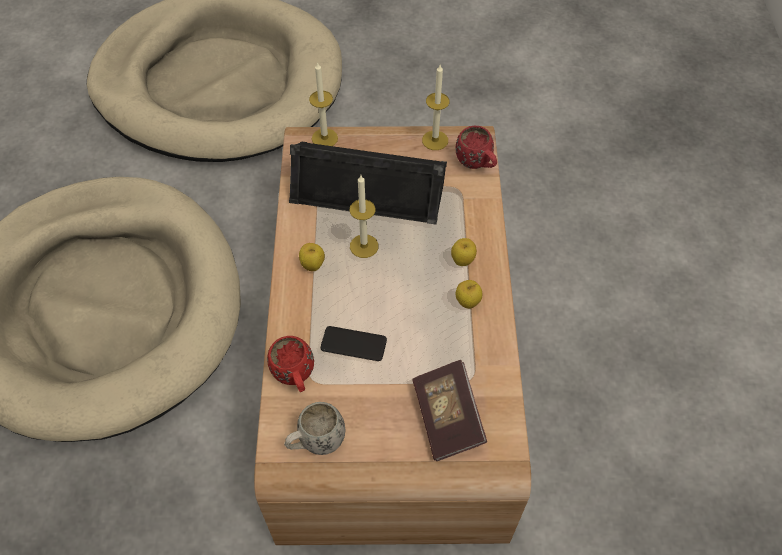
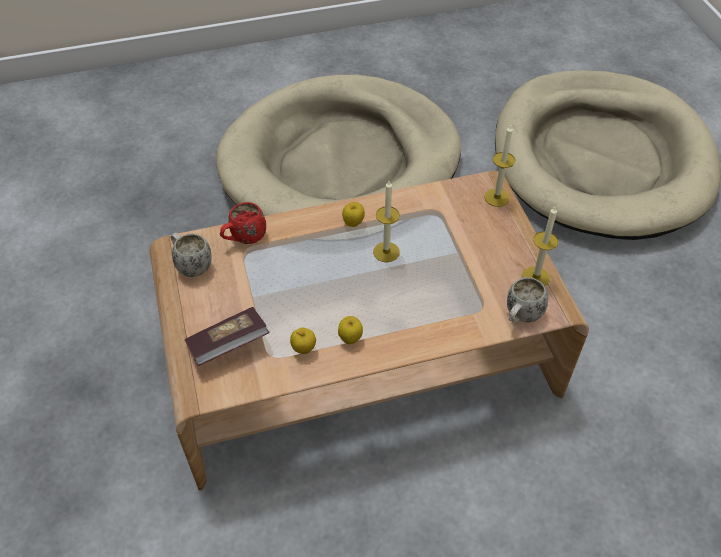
camera: 75 degrees right, 5 degrees down
(353, 344) = (284, 267): phone -> none
(368, 188) = (453, 240): black speaker -> none
(462, 261) = (396, 326): apple -> apple (303, 349)
(477, 164) = (521, 317): red mug -> white mug

